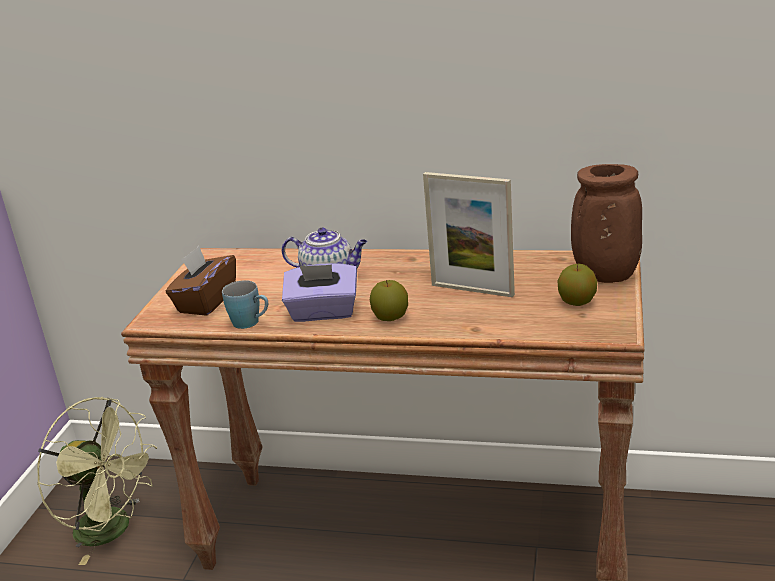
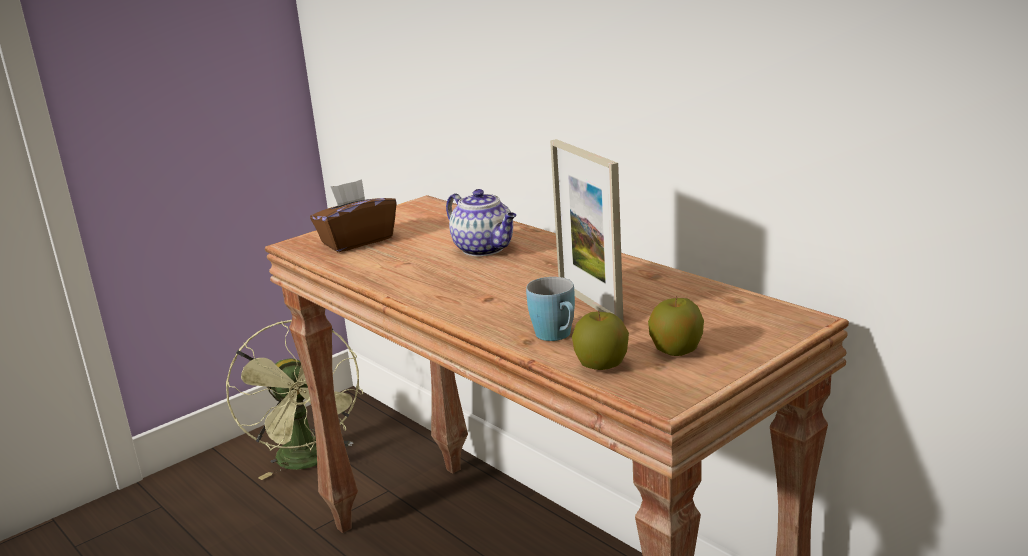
camera: 35 degrees right, 5 degrees down
(251, 323) = (358, 270): blue mug -> blue mug (557, 336)
(323, 313) = (425, 280): purple tissue box -> none
(390, 317) = (471, 303): apple -> apple (601, 365)
(604, 276) = (754, 334): brown vase -> none

